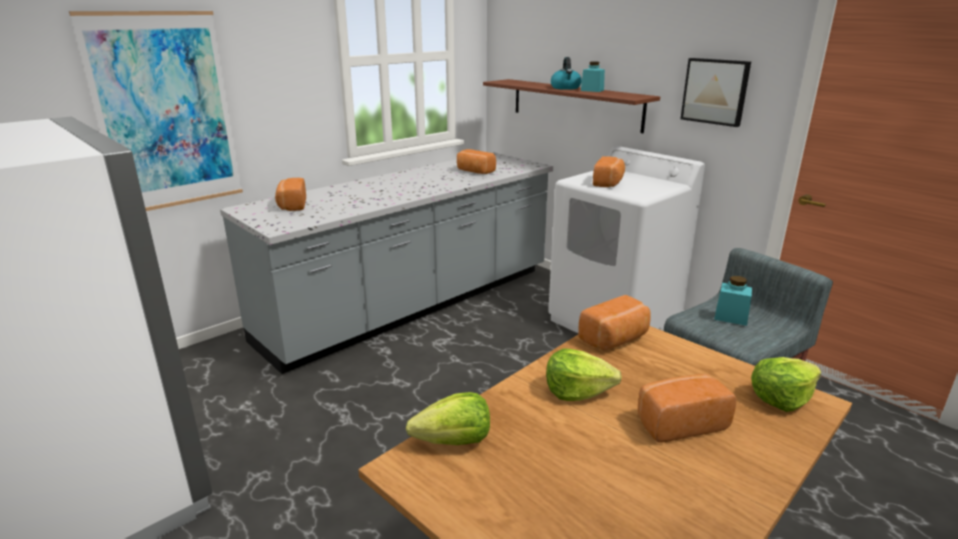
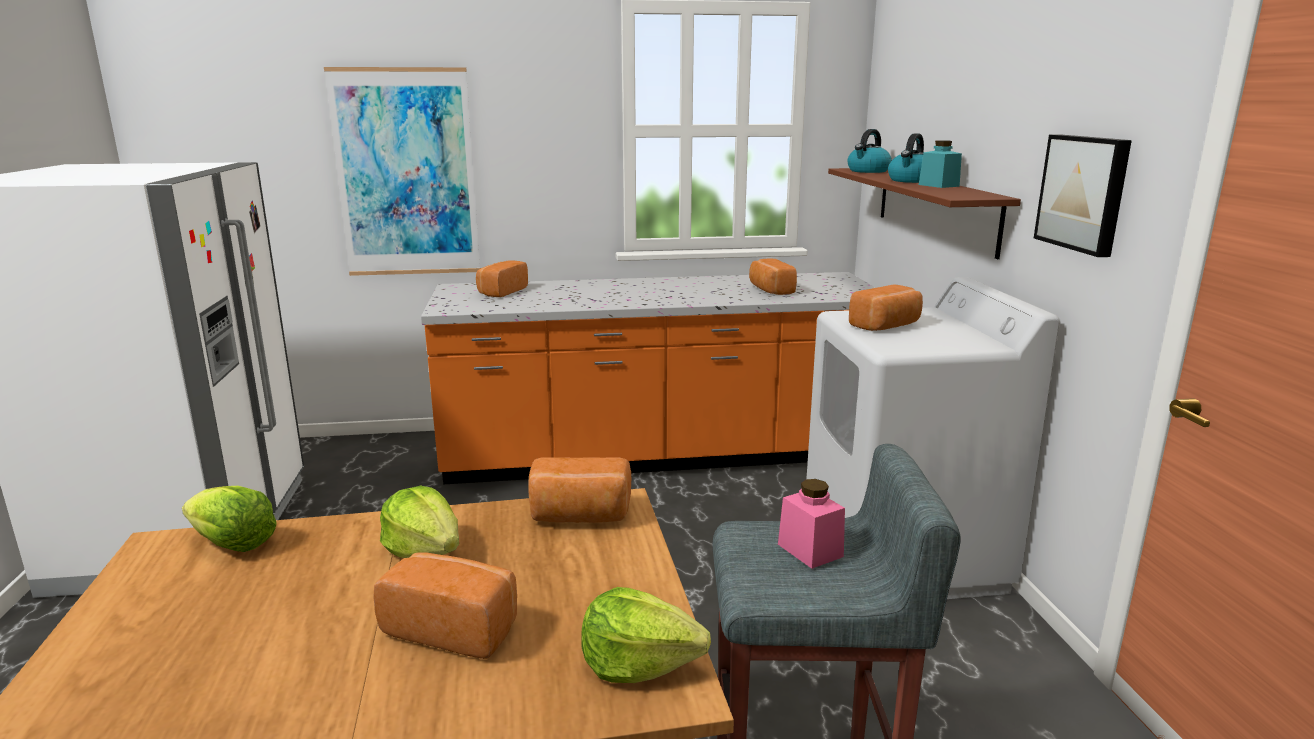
camera: 35 degrees right, 5 degrees down
(412, 305) = (658, 455): grey counter -> orange counter
(515, 82) = (868, 171): none -> kettle
(731, 317) = (810, 550): turquoise jar -> pink jar

